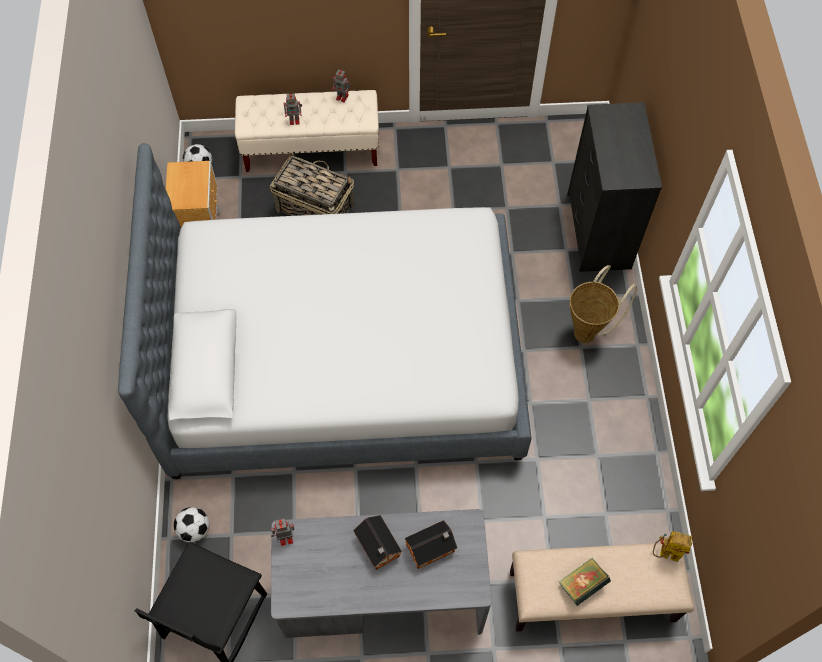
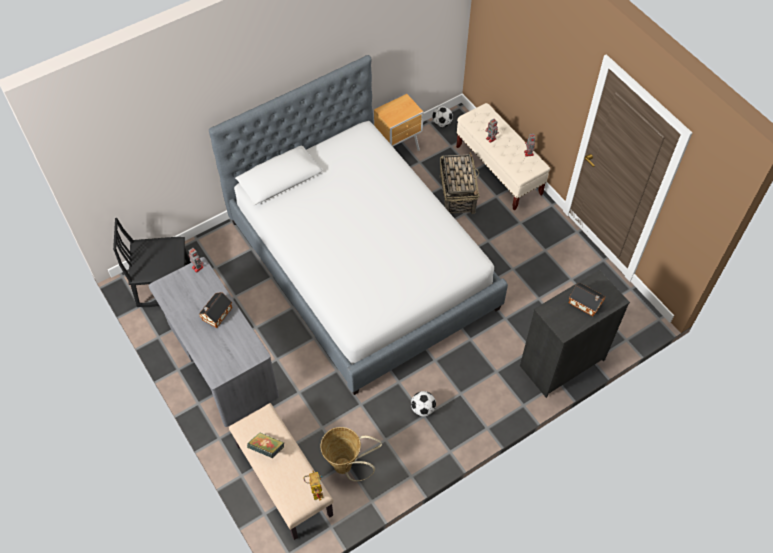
camera: 60 degrees right, 5 degrees down
(194, 529) = (208, 248): football -> football (423, 409)
(432, 548) = (231, 342): toy house -> toy house (586, 304)
(588, 330) = (476, 392): basket -> basket (347, 467)

